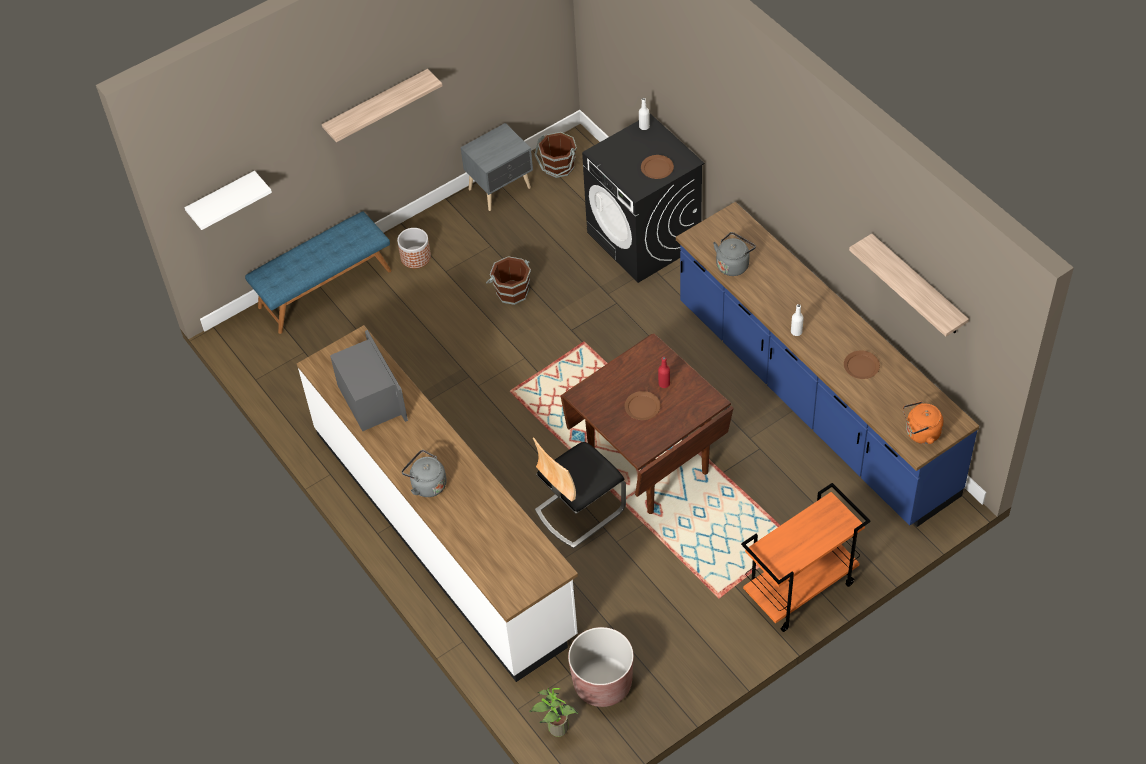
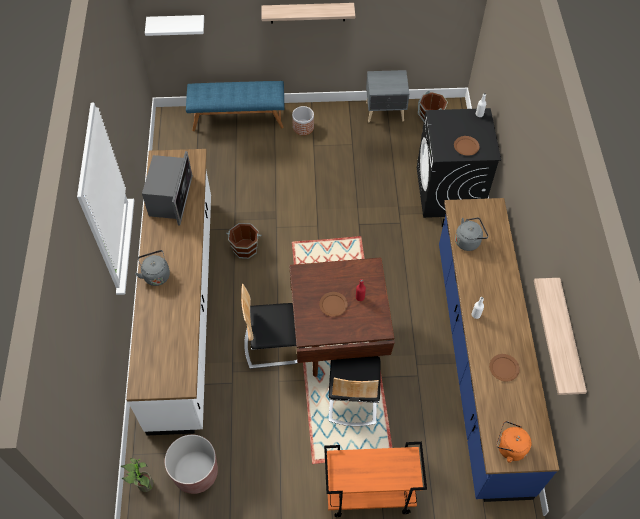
camera: 30 degrees right, 5 degrees up
(512, 291) = (342, 179): brown bucket -> brown bucket (245, 248)
(709, 510) = (352, 398): none -> chair

